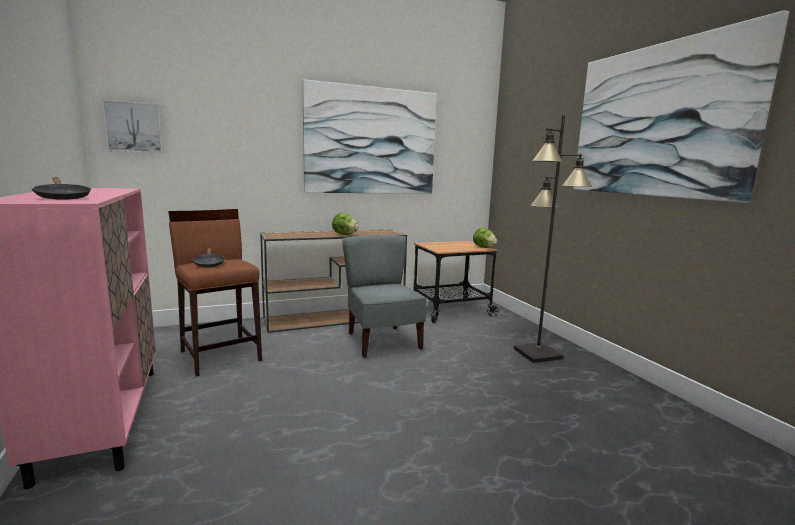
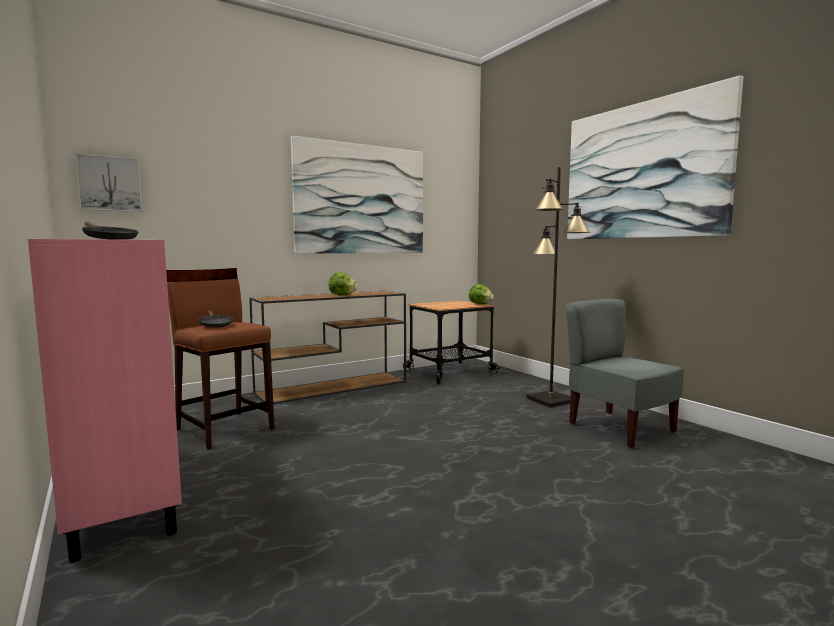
camera: 10 degrees left, 5 degrees down
(382, 341) = (394, 403): grey chair -> grey chair (619, 428)

